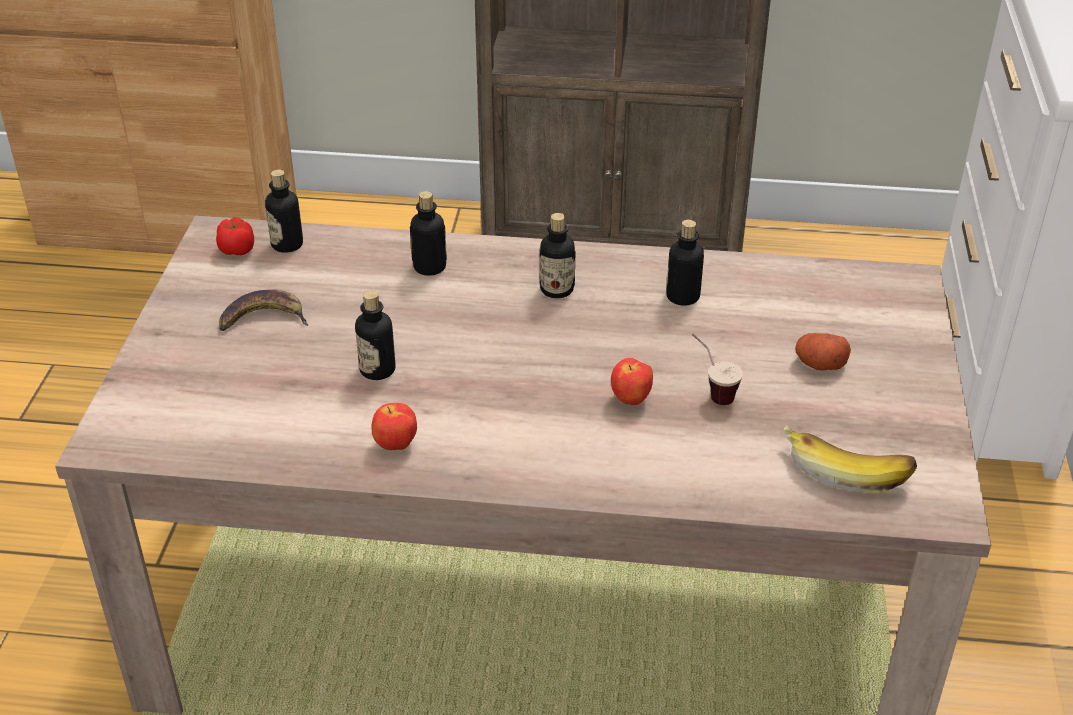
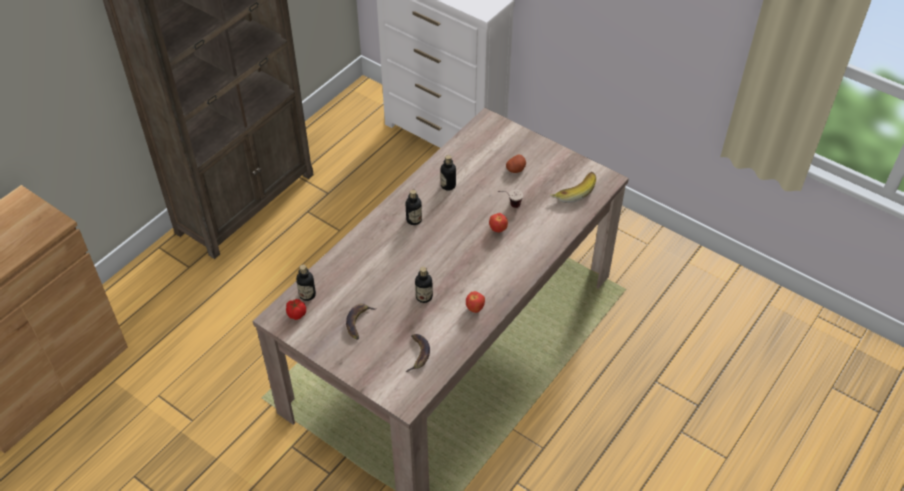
camera: 60 degrees left, 10 degrees up
(232, 414) = (418, 354): none -> banana
(429, 267) = (365, 253): bottle -> none

